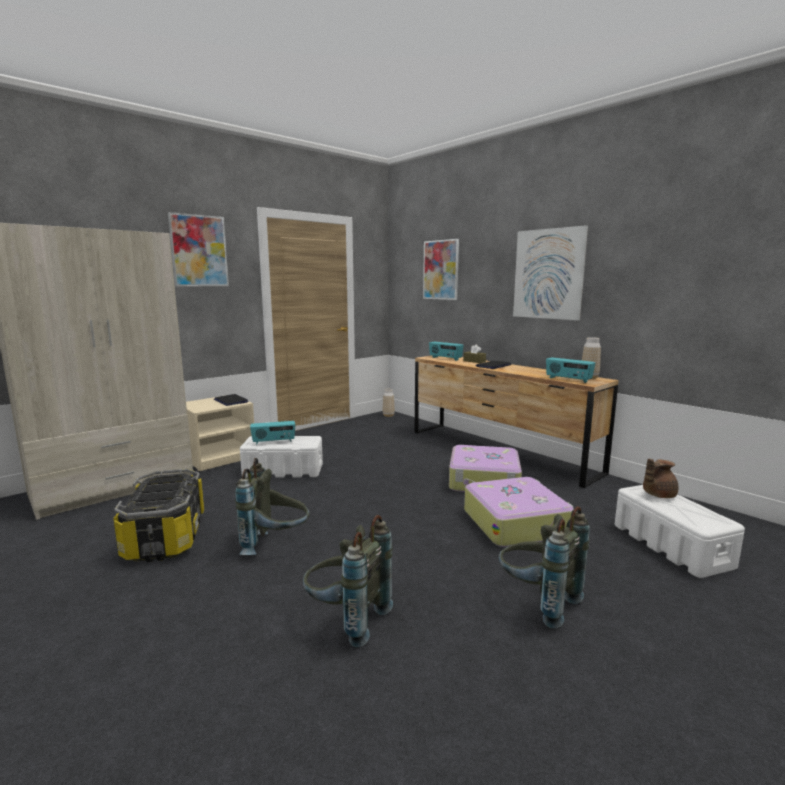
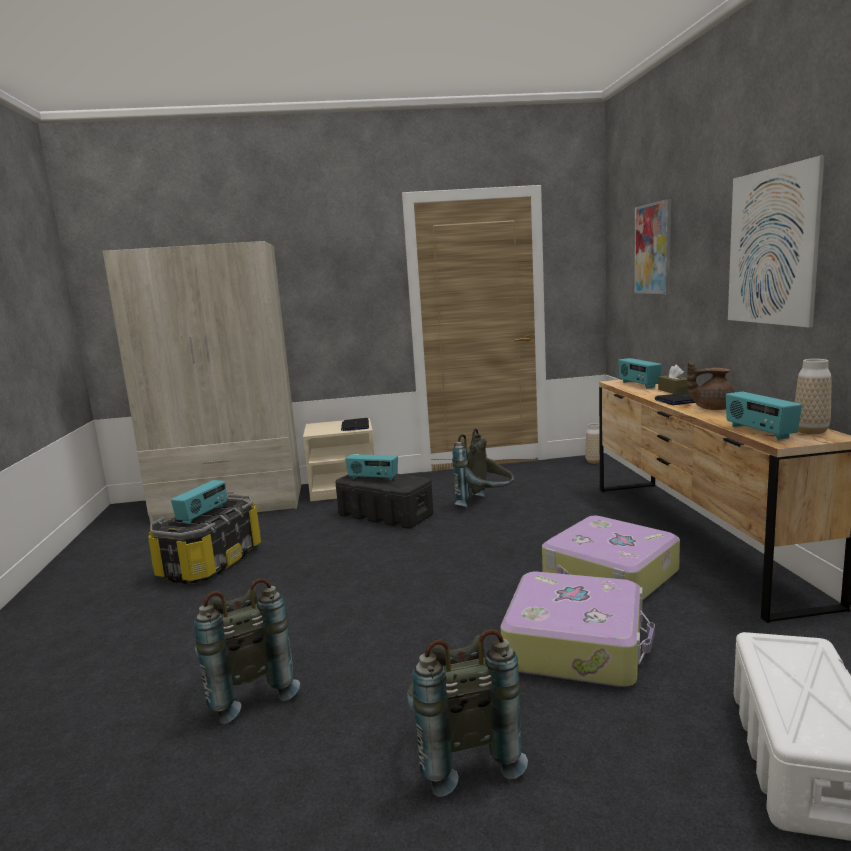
camera: 35 degrees right, 0 degrees up
(161, 491) = (203, 514): none -> radio
(199, 251) = (331, 253): picture -> none
(275, 545) = (282, 595): grey backpack -> grey backpack (486, 504)
(284, 470) = (386, 515): white storage box -> black storage box
(657, 494) = (797, 659): brown teapot -> brown teapot (712, 408)

